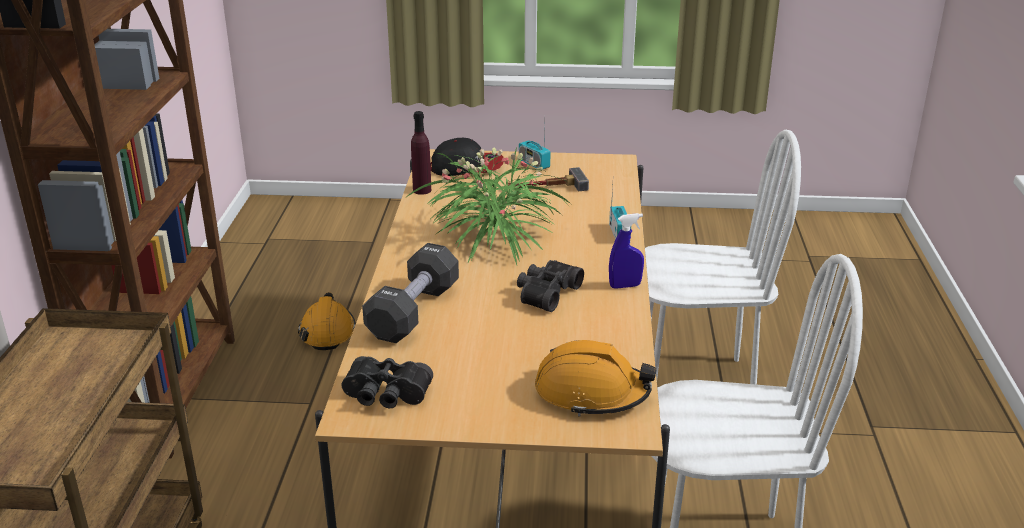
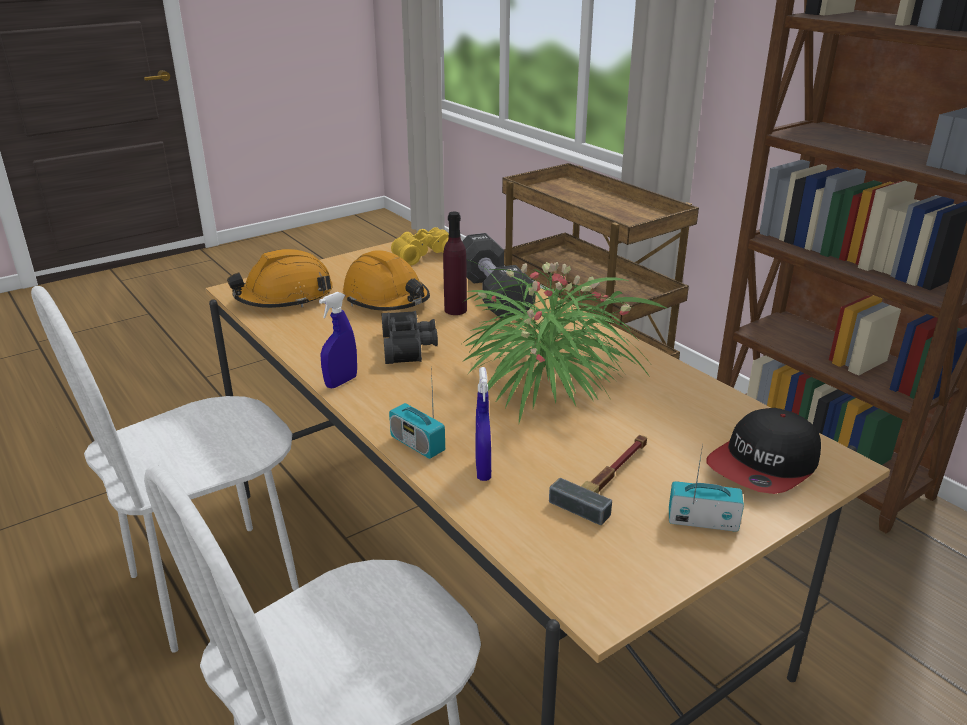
camera: 140 degrees right, 0 degrees up
(327, 331) = (845, 598): orange hard hat -> orange hard hat (386, 299)
(385, 396) = (423, 254): black binoculars -> yellow binoculars
(422, 190) = (728, 401): purple bottle -> purple bottle (455, 310)
(600, 211) = (483, 470): none -> blue spray bottle

